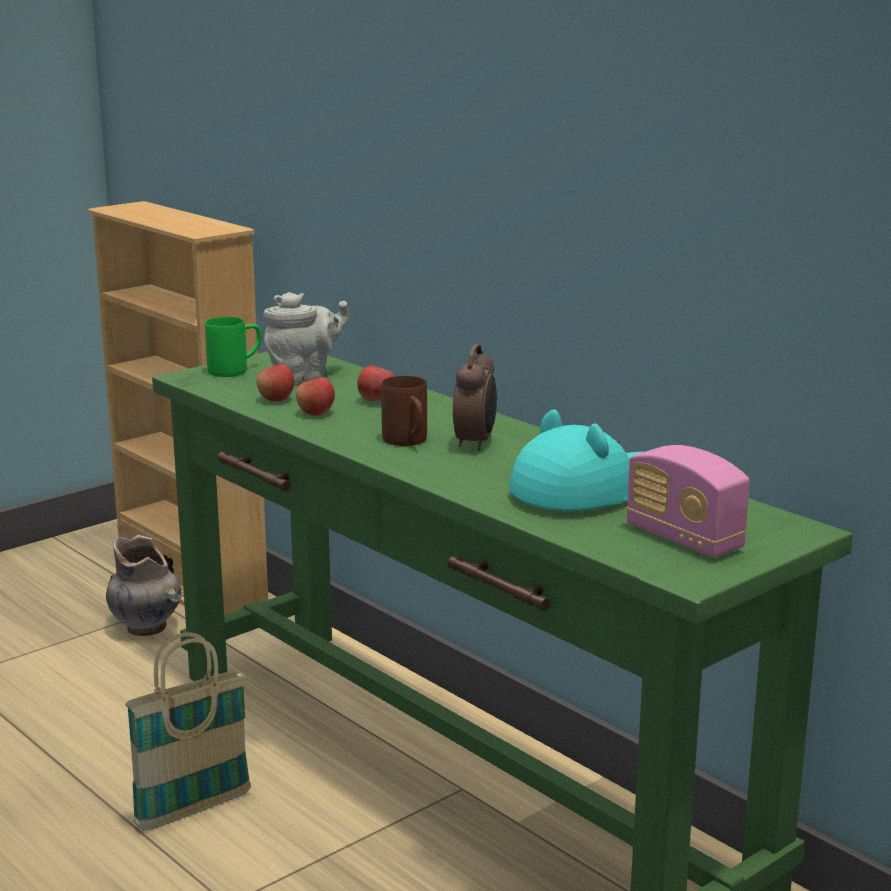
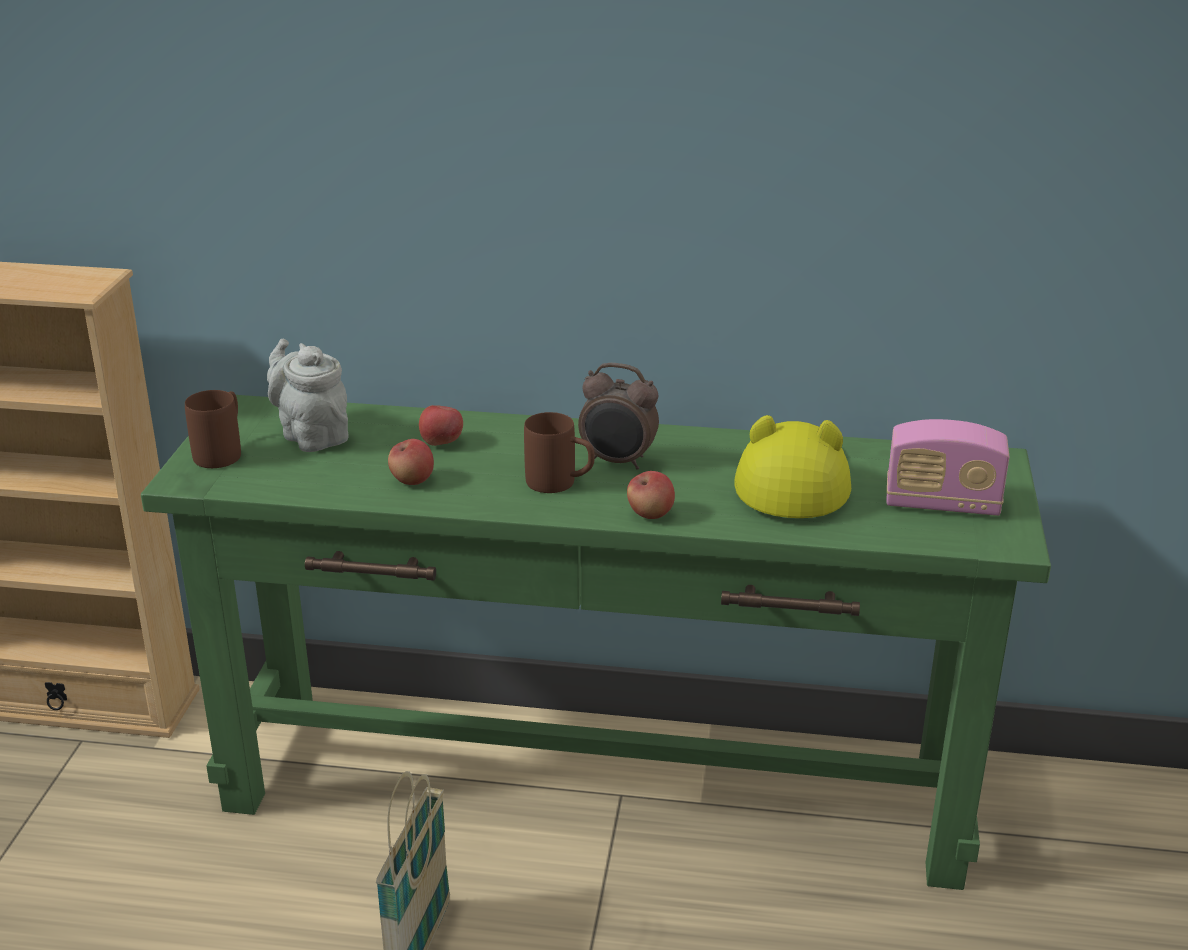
camera: 40 degrees left, 10 degrees up
(147, 628) = (95, 776): grey vase -> none
(236, 370) = (223, 452): green mug -> brown mug
(276, 399) = (339, 477): apple -> apple (650, 514)
(304, 376) = (312, 435): grey teapot -> grey teapot turned 60 degrees counterclockwise
(476, 443) = (618, 462): alarm clock -> alarm clock turned 135 degrees clockwise
(588, 489) = (792, 480): turquoise hat -> yellow hat

